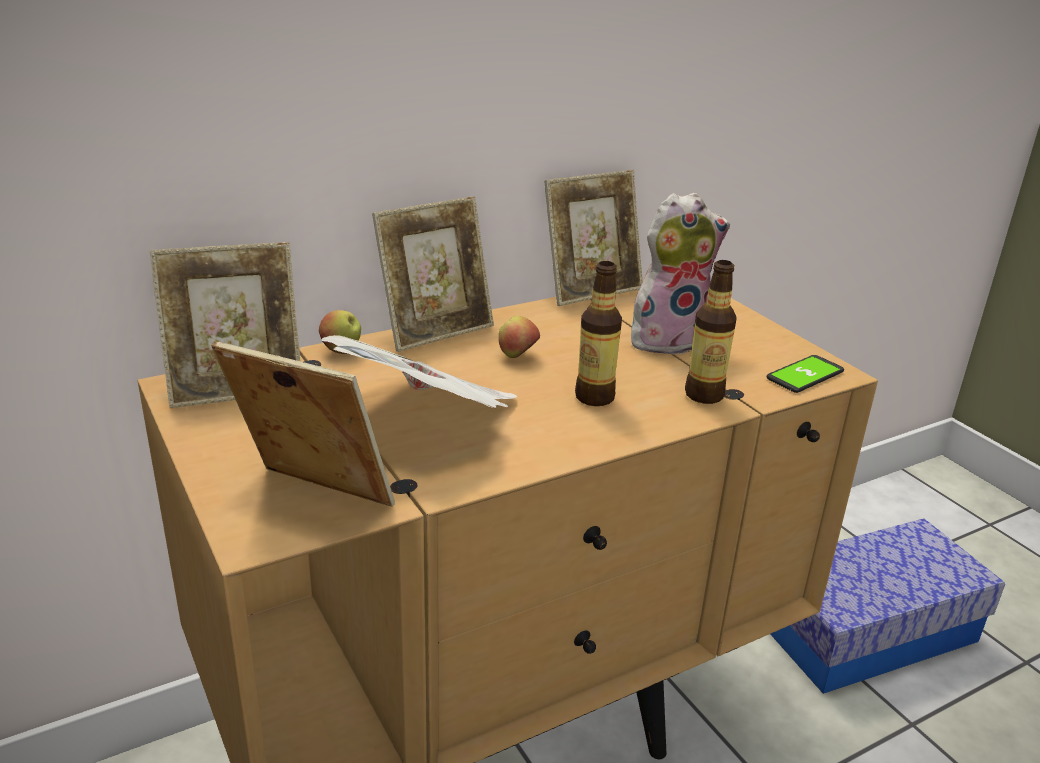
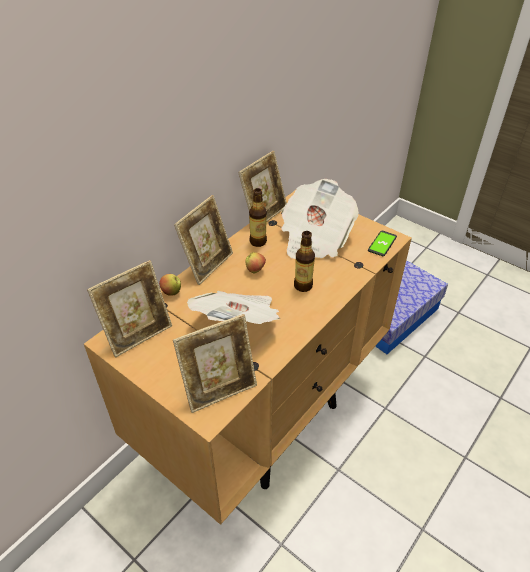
camera: 20 degrees left, 15 degrees up
(312, 500) = (219, 388): picture frame -> picture frame turned 150 degrees clockwise
(667, 339) = (314, 238): plush toy -> newspaper
(704, 395) = (347, 269): bottle -> bottle (258, 242)

